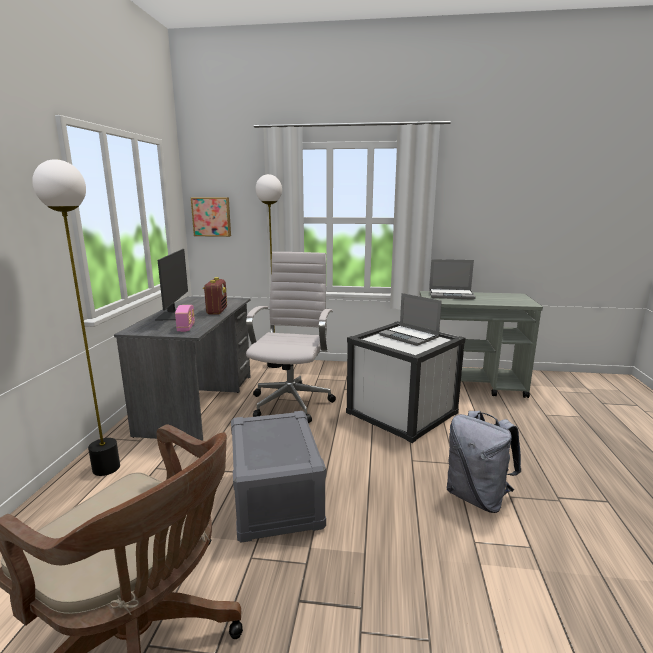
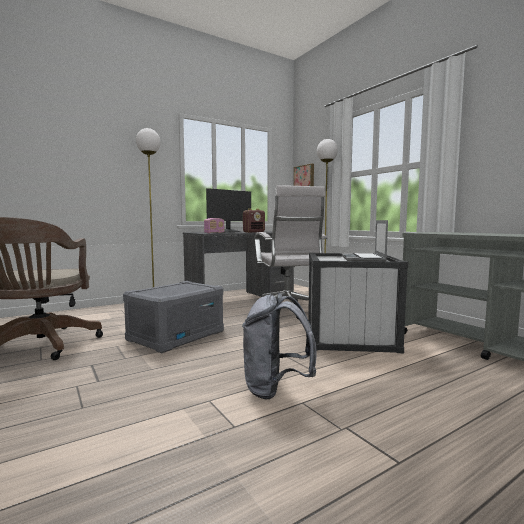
camera: 50 degrees right, 10 degrees down
(292, 402) = (288, 311): white office chair -> white office chair turned 105 degrees clockwise
(451, 295) = (459, 232): laptop -> none

